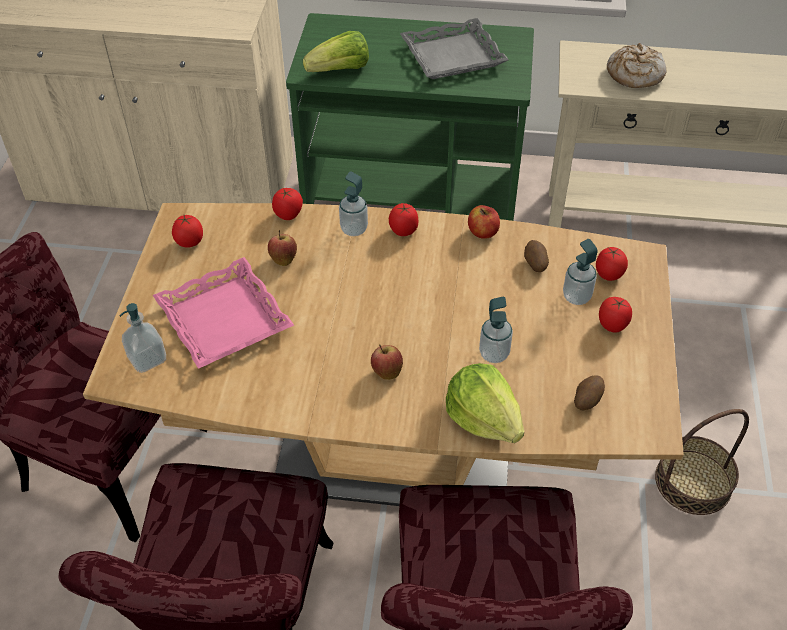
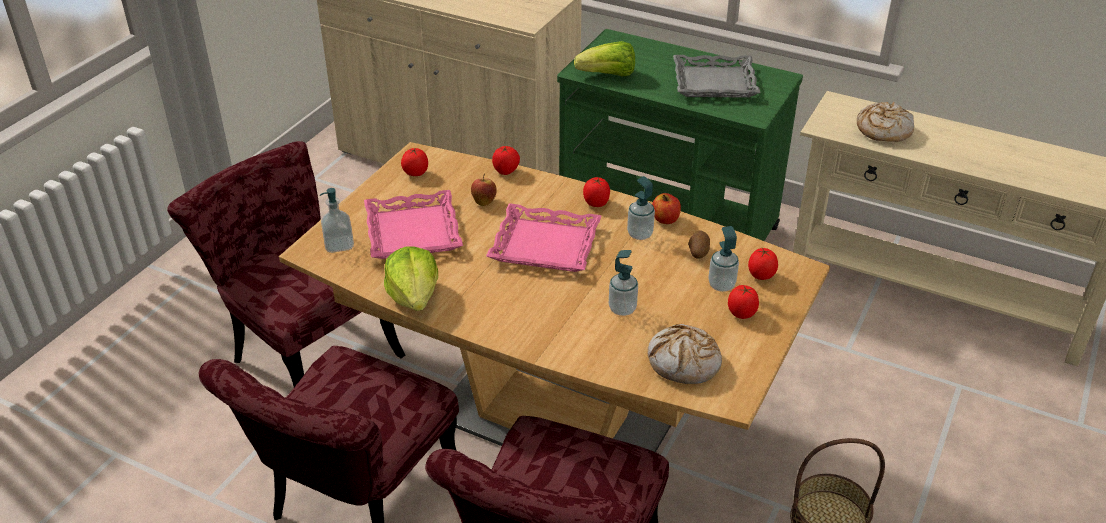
camera: 20 degrees right, 10 degrees down
(354, 229) = (554, 193): soap dispenser -> soap dispenser (640, 234)
(376, 297) = (545, 245): none -> pink tray
(386, 372) = (523, 299): apple -> none
(483, 418) = (586, 352): lettuce -> lettuce (414, 296)
(586, 400) = (684, 362): potato -> bread

